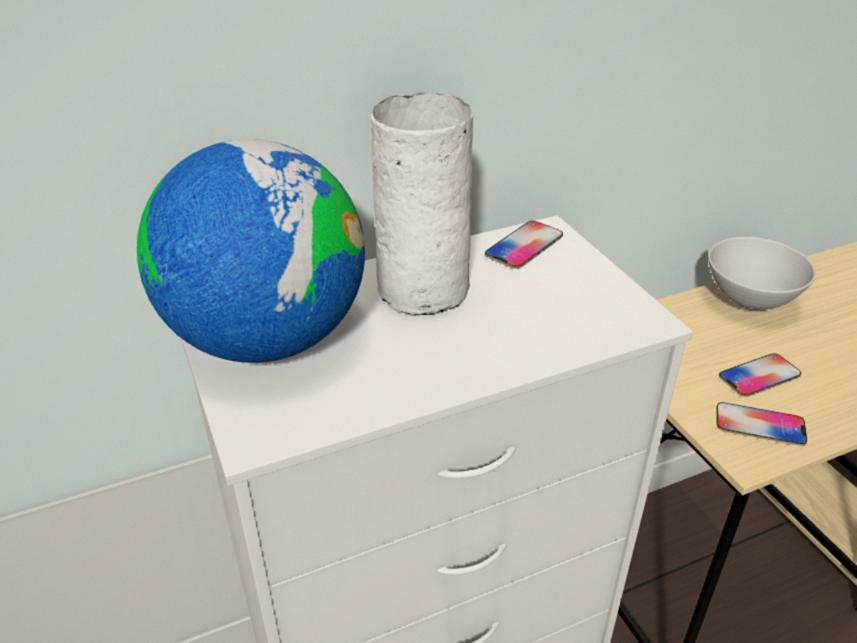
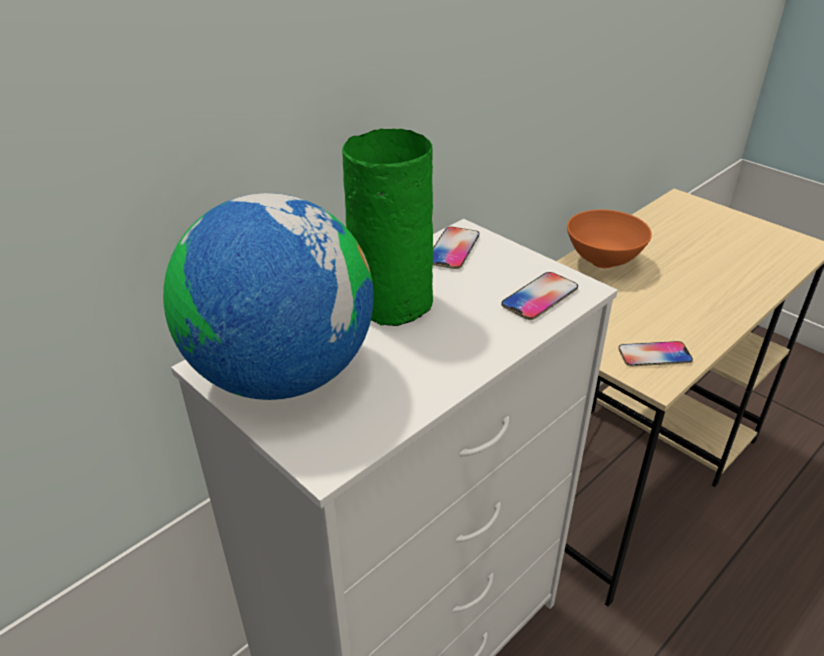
camera: 20 degrees left, 0 degrees up
(426, 288) = (394, 301): white vase -> green vase
(750, 302) = (603, 262): white bowl -> orange bowl
(759, 376) = (637, 318): phone -> phone (540, 297)

